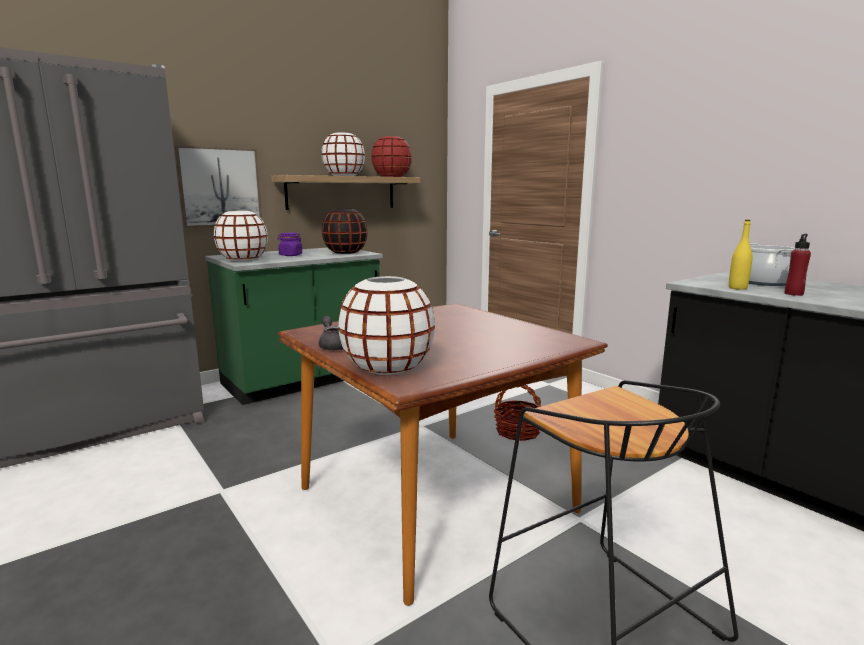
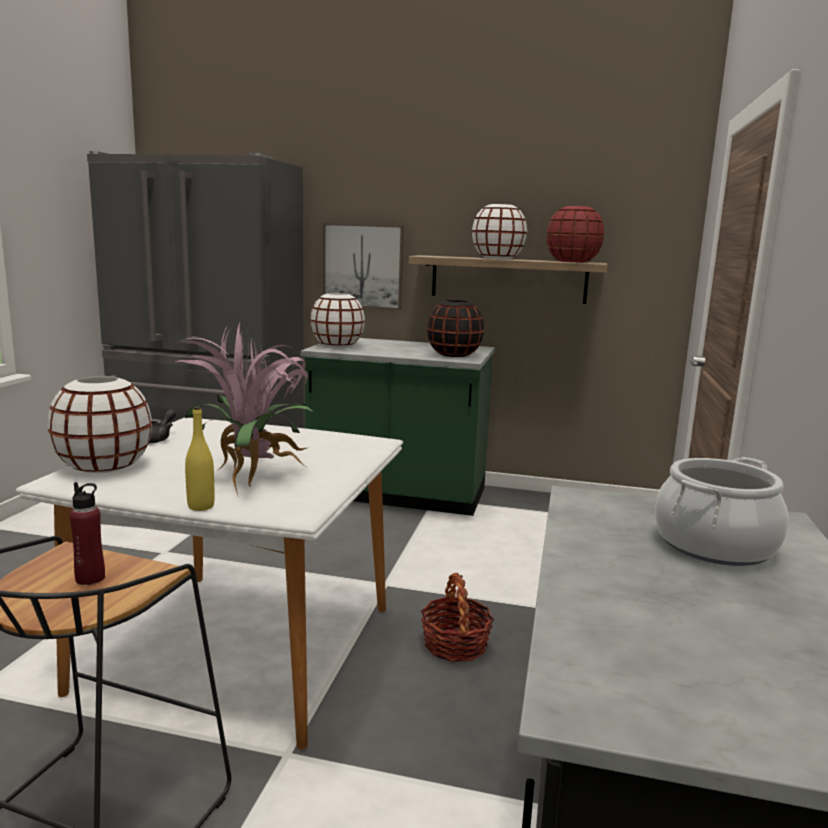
camera: 50 degrees right, 0 degrees up
(290, 255) = (392, 348): purple jar -> none
(434, 500) = (239, 648): brown dining table -> white dining table
(485, 337) = (255, 476): none -> potted plant
(737, 288) = (591, 528): yellow bottle -> yellow bottle (201, 506)
(793, 294) = (615, 571): red bottle -> red bottle (90, 578)

